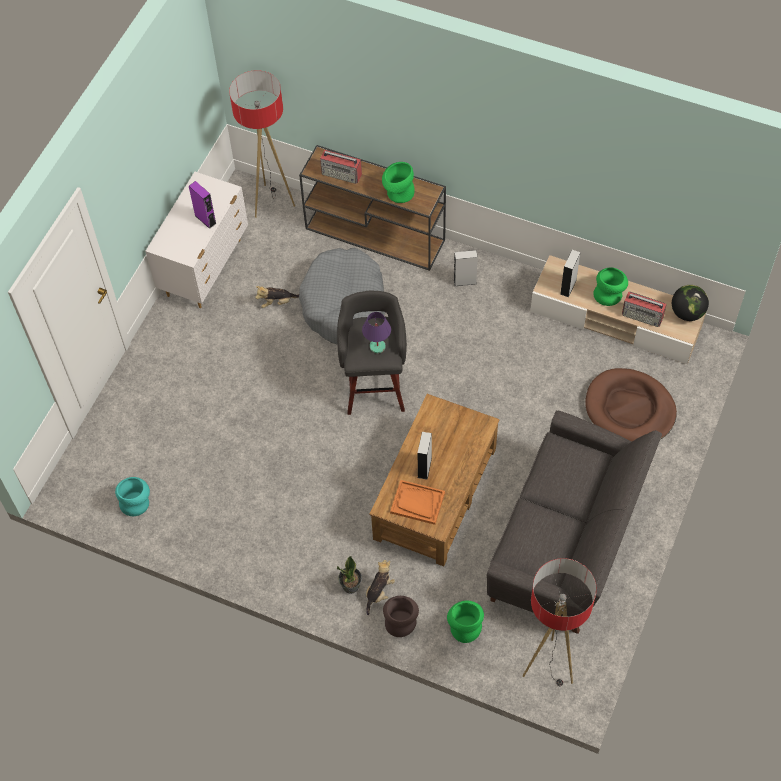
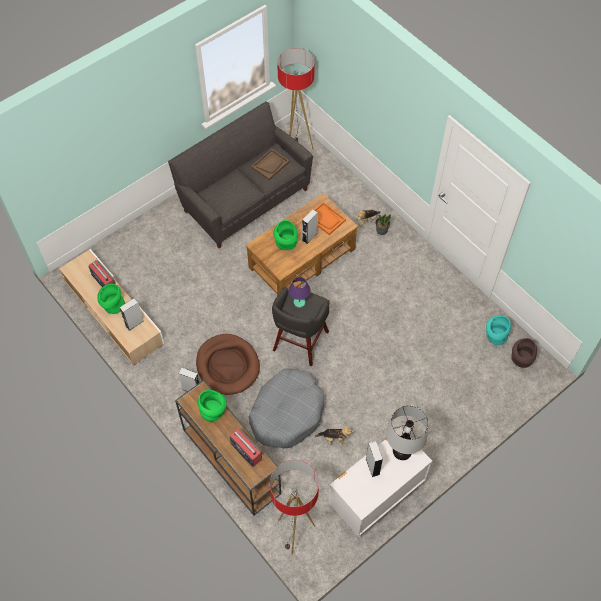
camera: 155 degrees left, 0 degrees up
(181, 246) = (402, 450): none -> table lamp
(205, 219) = (372, 466): purple speaker -> grey speaker
(400, 621) = (363, 201): brown vase -> brown vase (521, 360)
(464, 626) = (329, 184): green vase -> green vase (286, 244)
(538, 536) = (270, 165): none -> brown tray
(629, 409) = (151, 253): brown dog bed -> brown dog bed (228, 365)
(687, 313) = (75, 270): globe -> none

